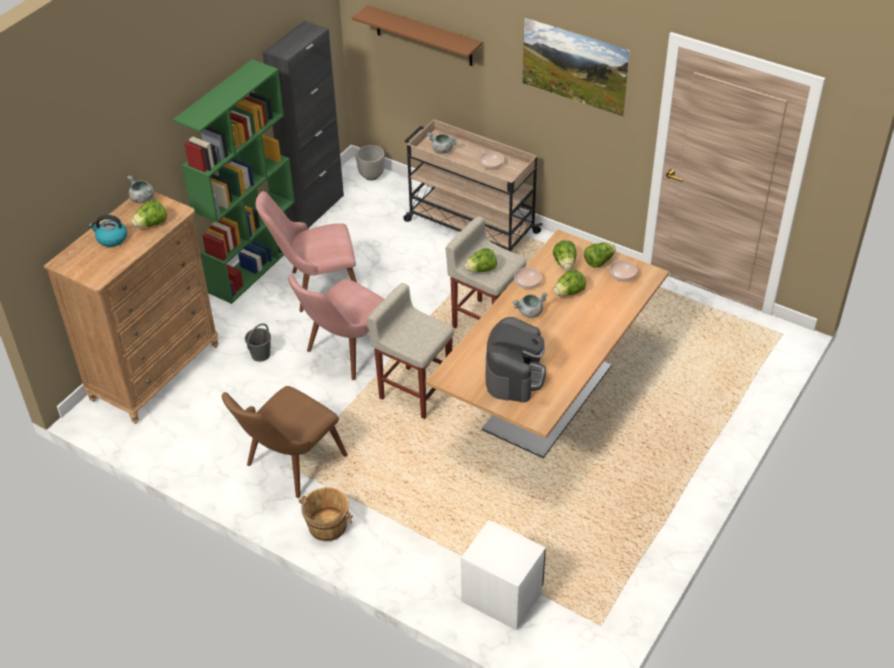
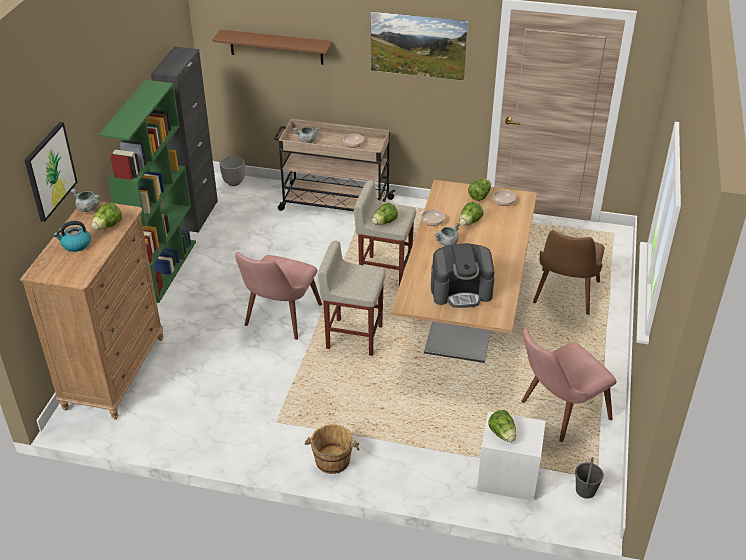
camera: 20 degrees left, 5 degrees down
(99, 157) = (50, 171): none -> picture
(260, 355) = (205, 338): grey bucket -> grey bucket (585, 490)
(288, 467) = (274, 421): brown chair -> brown chair (564, 298)
(315, 288) = (228, 276): pink chair -> pink chair (556, 414)
(514, 375) = (461, 291): coffee machine -> coffee machine turned 90 degrees clockwise
(565, 264) = (454, 202): lettuce -> lettuce (502, 434)

